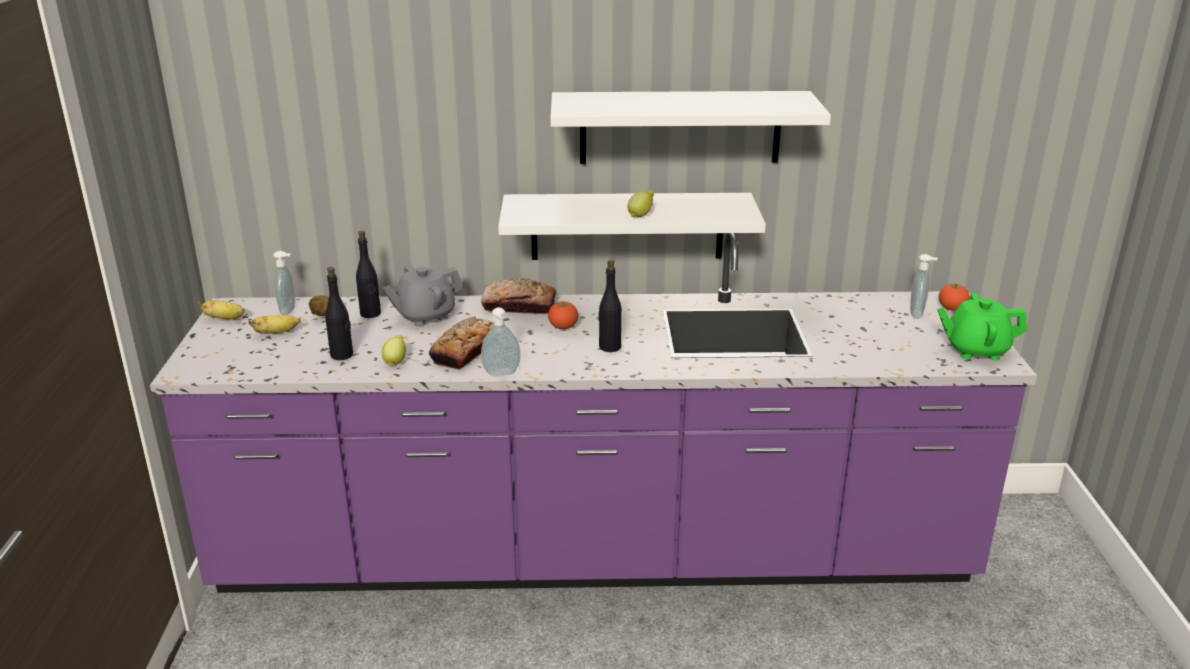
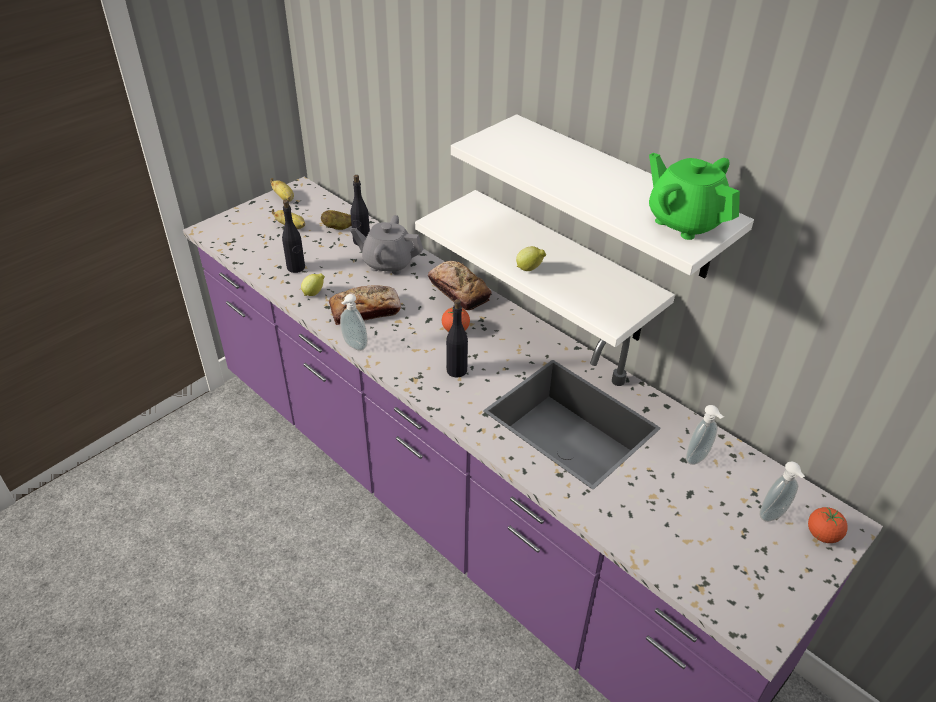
camera: 45 degrees right, 15 degrees up
(289, 310) = (324, 211): soap dispenser -> soap dispenser (698, 459)
(975, 350) = (759, 598): green teapot -> green teapot (684, 222)

